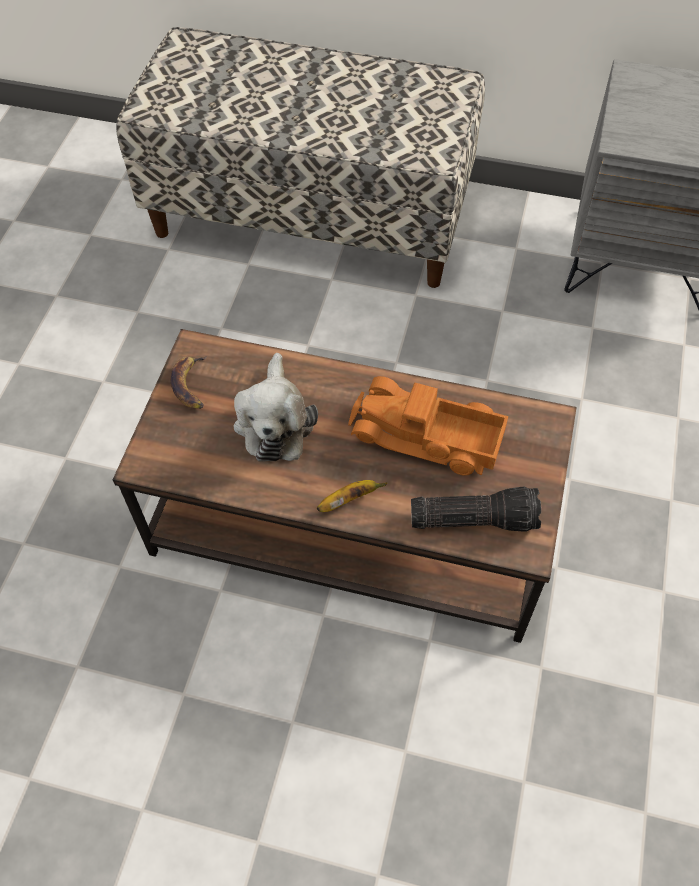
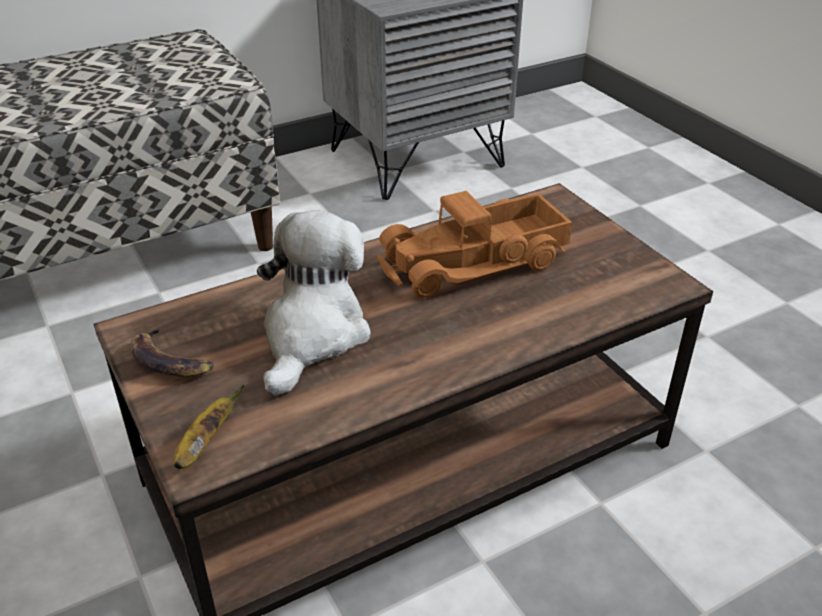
camera: 45 degrees left, 20 degrees down
(275, 422) = (312, 335): plush toy -> plush toy turned 120 degrees counterclockwise
(348, 500) = (475, 347): banana -> banana (205, 443)
(474, 517) = (598, 290): flashlight -> none

